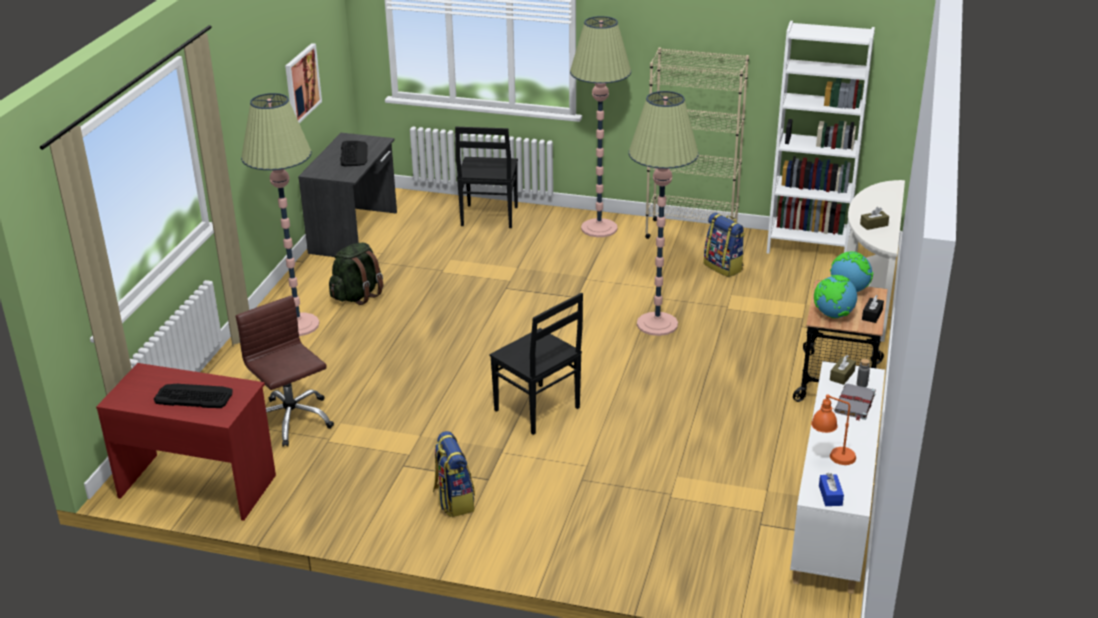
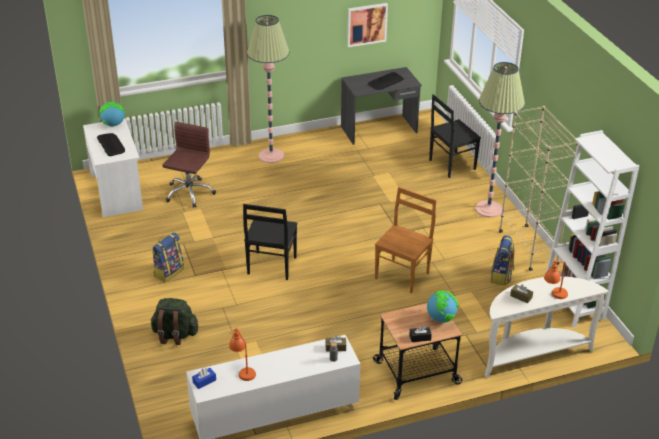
camera: 55 degrees right, 5 degrees up
(198, 485) = (117, 192): red desk -> white desk
(357, 295) = (318, 160): green backpack -> green backpack (175, 335)
(657, 324) = (403, 275): floor lamp -> brown chair
(833, 315) = (402, 321): globe -> globe (113, 125)
(854, 404) = (308, 362): grey book -> none
(888, 208) = (554, 296): none -> orange table lamp

